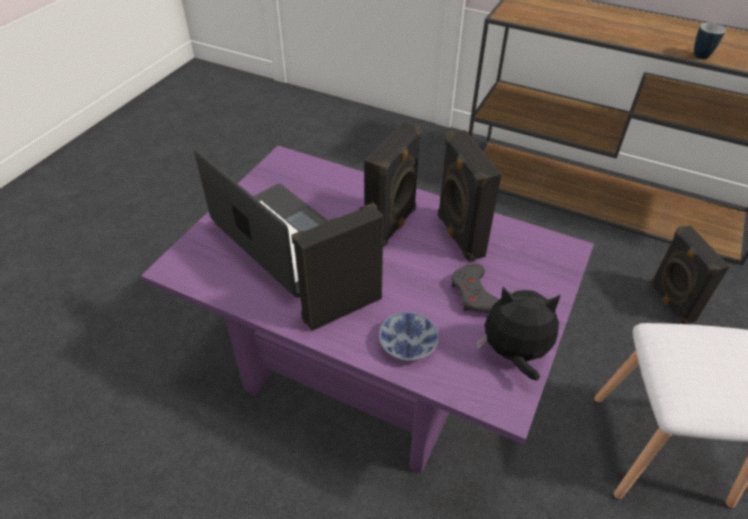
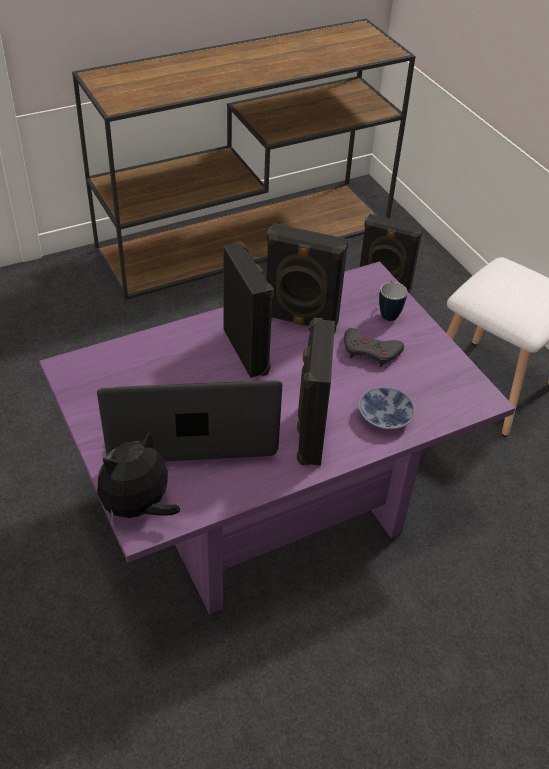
camera: 55 degrees left, 0 degrees up
(514, 354) = (444, 367): plush toy -> plush toy (138, 508)
(703, 55) = (303, 68): mug -> mug (388, 312)

